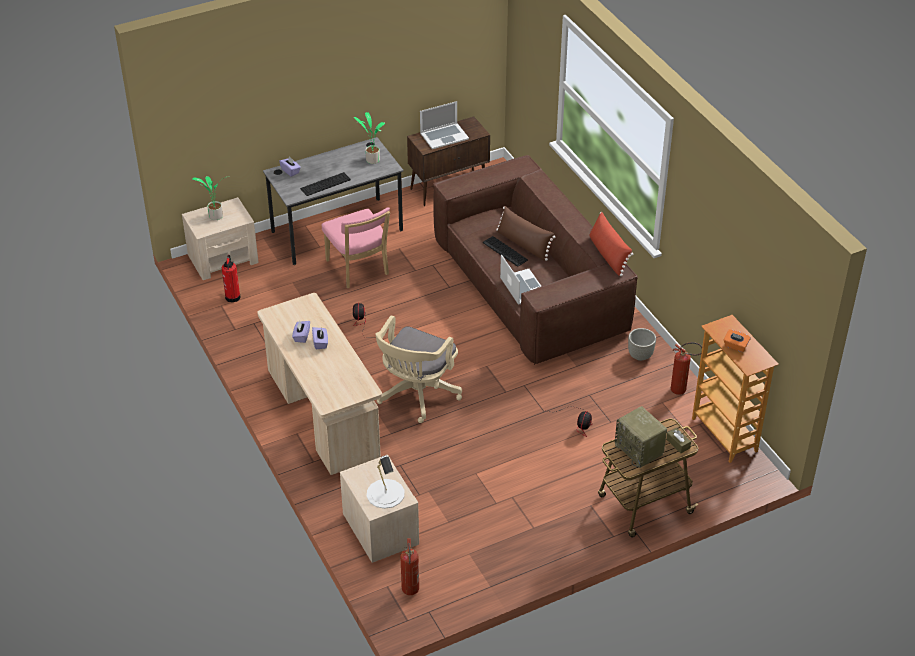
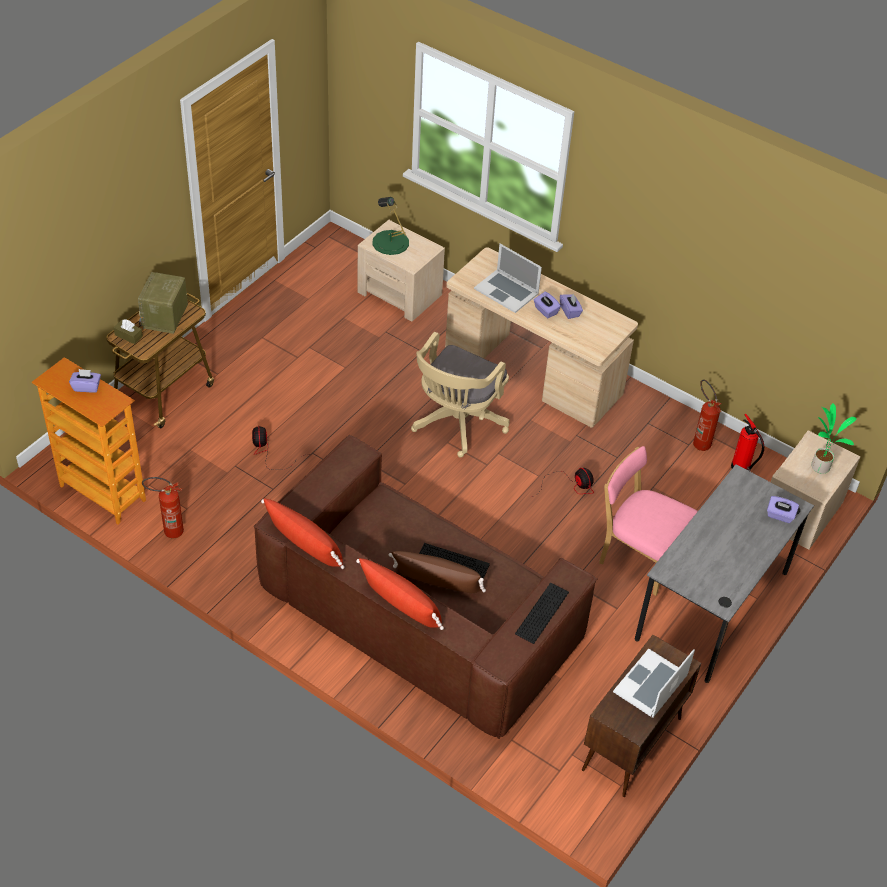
camera: 150 degrees right, 5 degrees up
(325, 184) = (720, 512): keyboard -> keyboard (542, 613)
(372, 160) = (700, 575): potted plant -> none
(385, 494) = (390, 242): white table lamp -> green table lamp
(410, 592) = (339, 255): fire extinguisher -> fire extinguisher (699, 441)
(416, 395) = (456, 424): beige office chair -> beige office chair turned 150 degrees counterclockwise
(523, 287) = (400, 516): laptop -> laptop (506, 291)
(565, 206) = (401, 604): none -> red pillow
(640, 356) = (235, 560): grey planter -> none
(640, 450) = (165, 318): radio -> radio turned 105 degrees counterclockwise
(735, 346) = (86, 387): orange tissue box -> purple tissue box

